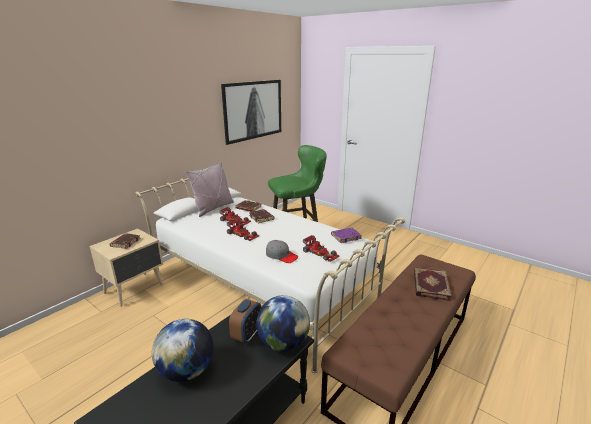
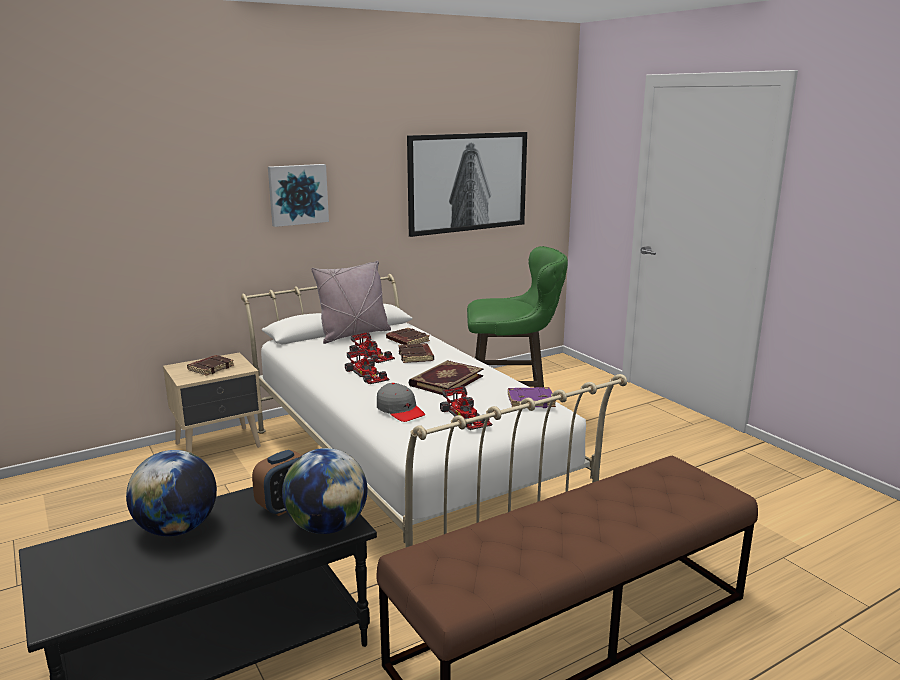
camera: 20 degrees right, 5 degrees down
(162, 124) = (297, 194): none -> picture
(430, 285) = (642, 502): book -> book (445, 380)

